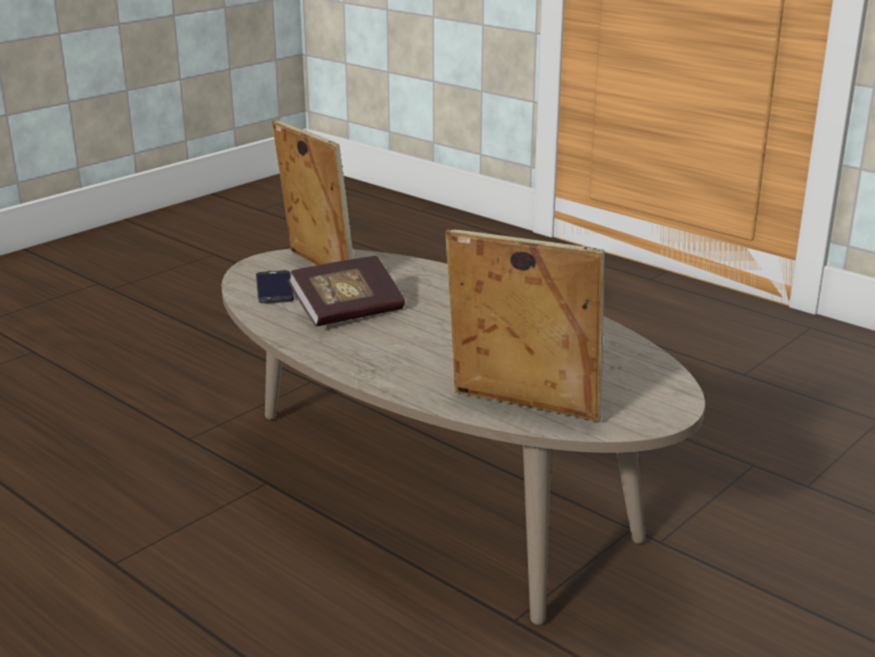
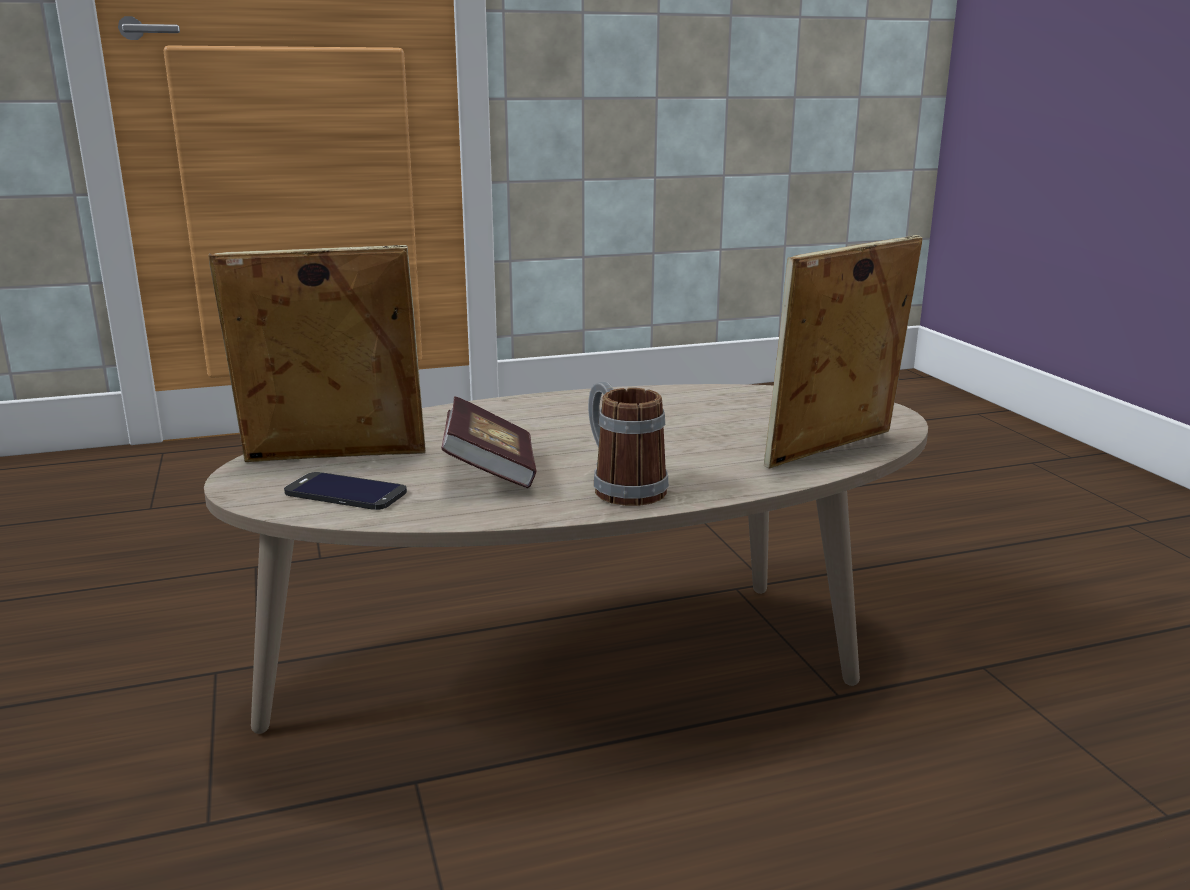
camera: 60 degrees left, 5 degrees down
(363, 354) = (621, 487): none -> mug

